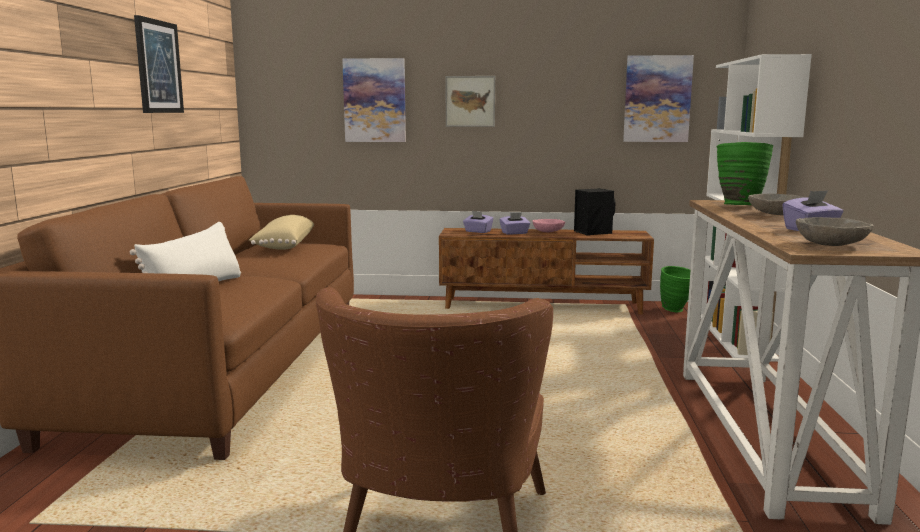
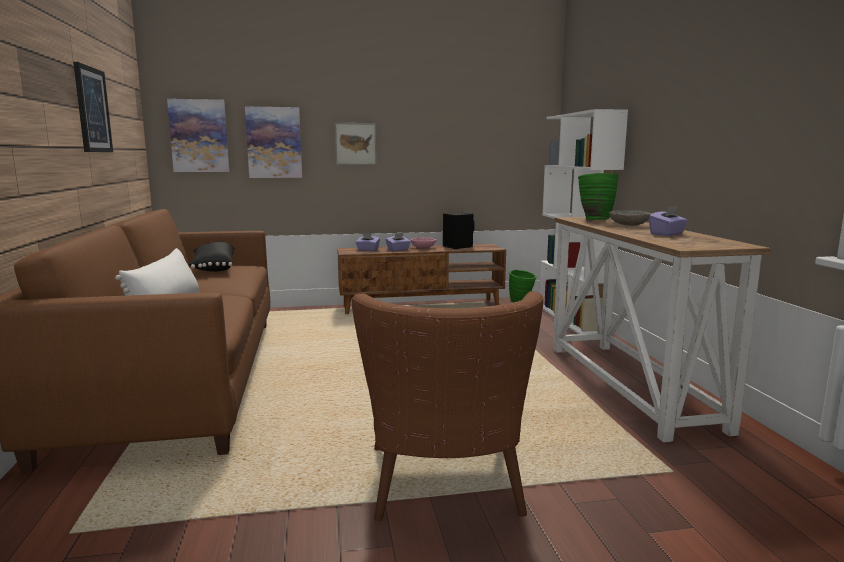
camera: 15 degrees left, 0 degrees up
(283, 245) = (213, 268): beige pillow -> black pillow
(657, 99) = (500, 142): picture -> picture (199, 136)
(831, 244) = (695, 243): grey bowl -> none

